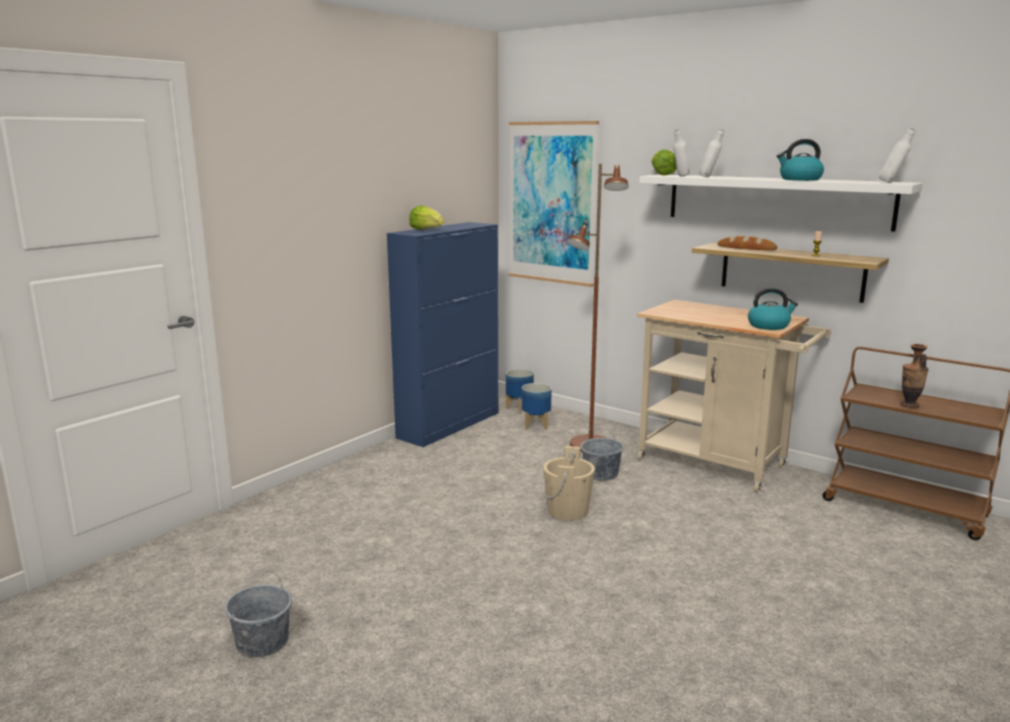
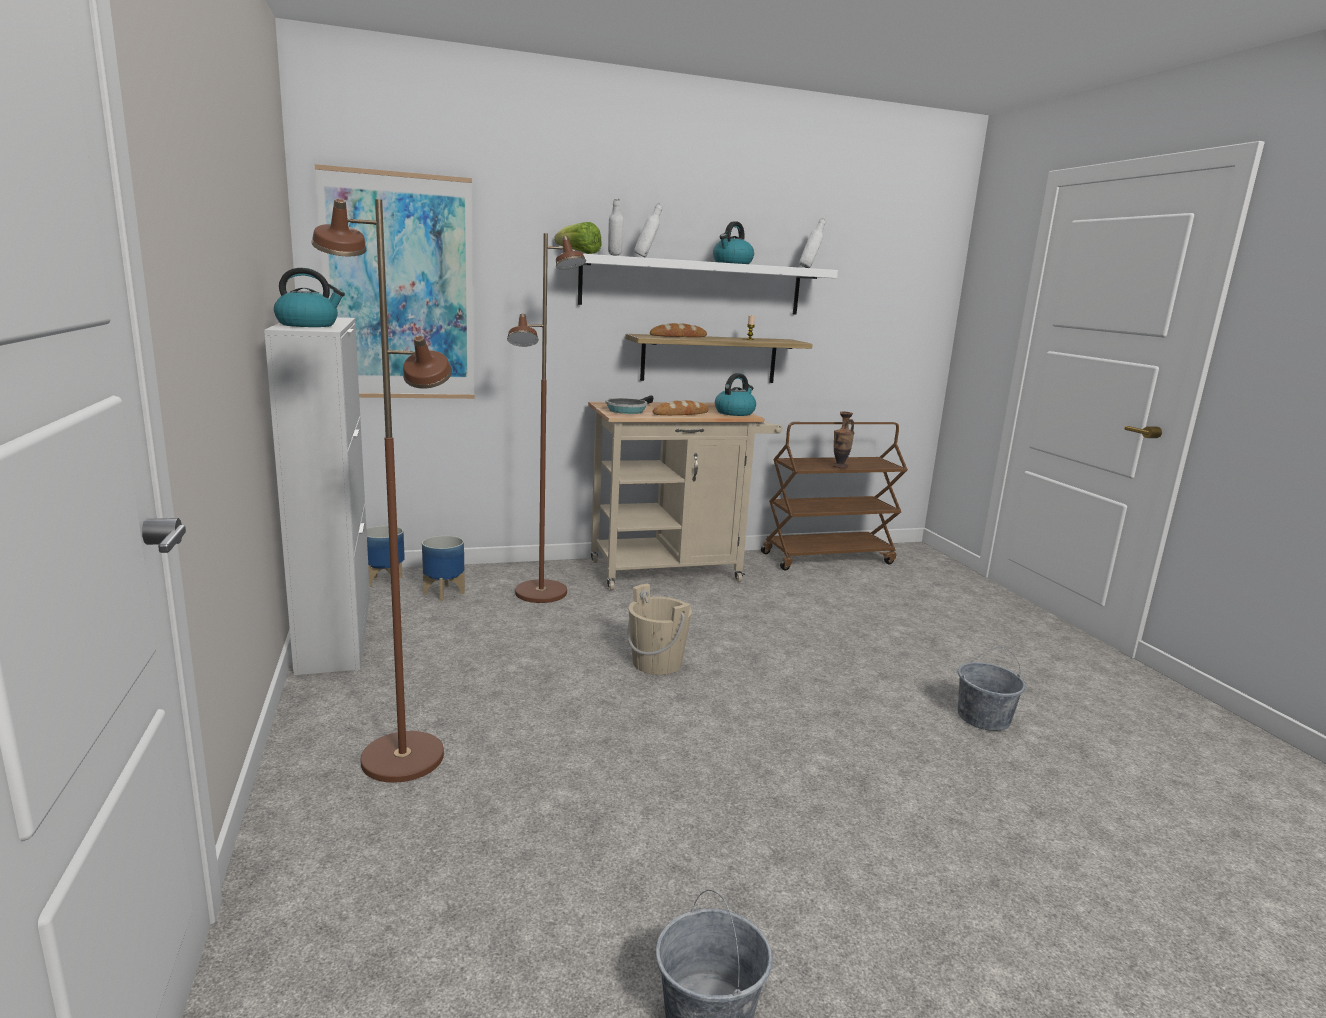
camera: 55 degrees left, 0 degrees up
(364, 491) = (402, 757): none -> brown floor lamp
(426, 230) = (308, 325): lettuce -> kettle
(449, 425) = (336, 630): blue cabinet -> white cabinet
(601, 474) = (608, 616): grey bucket -> grey bucket (984, 718)
(676, 310) = (628, 410): none -> frying pan
(711, 319) = (680, 413): none -> bread

